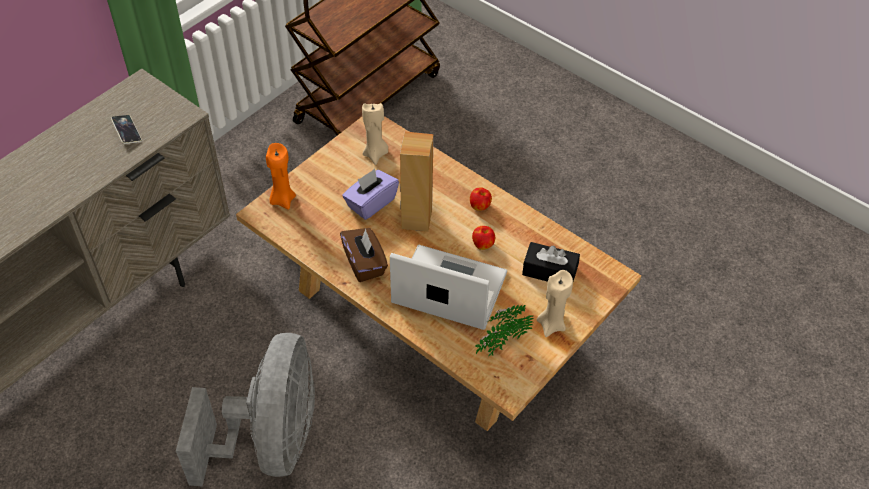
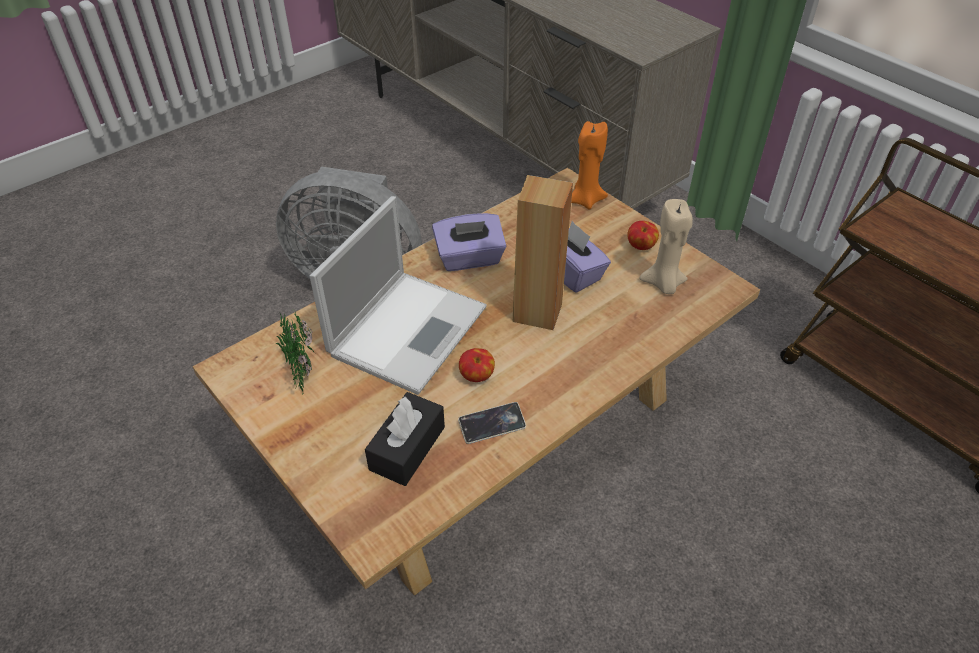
camera: 100 degrees right, 5 degrees down
(127, 131) = (614, 21): phone -> phone (492, 425)
(365, 264) = (470, 259): brown tissue box -> purple tissue box
(480, 206) = (552, 384): apple -> apple (640, 246)
(551, 324) = (311, 431): beige candle -> none

